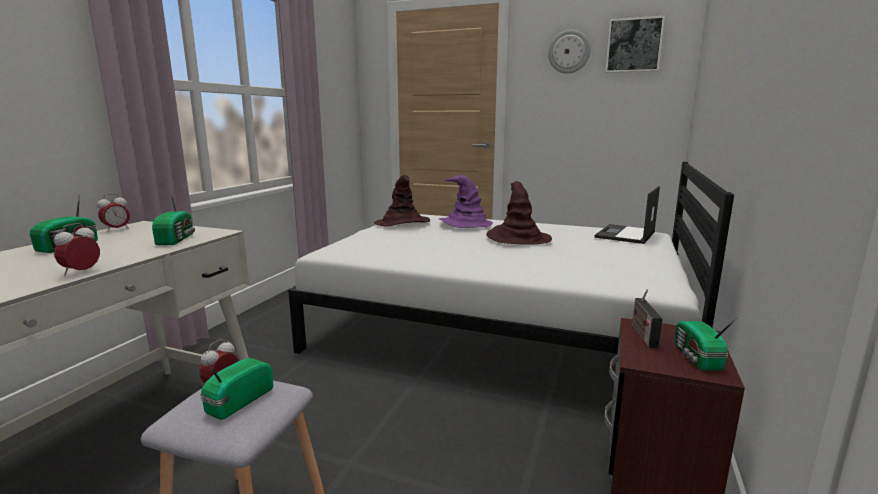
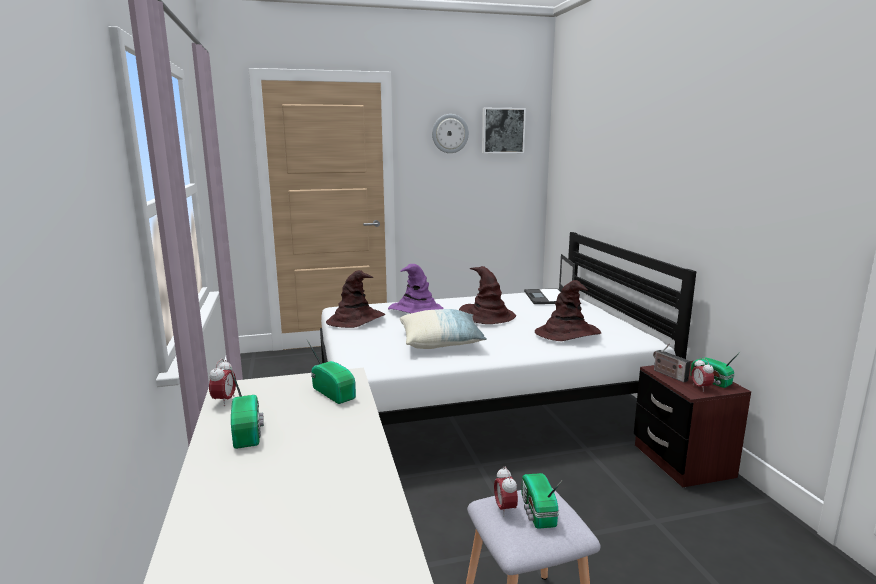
camera: 35 degrees left, 0 degrees up
(81, 272) = (370, 448): alarm clock -> alarm clock (700, 388)
(432, 249) = (441, 342): none -> pillow
(571, 264) = (567, 333): none -> brown hat

